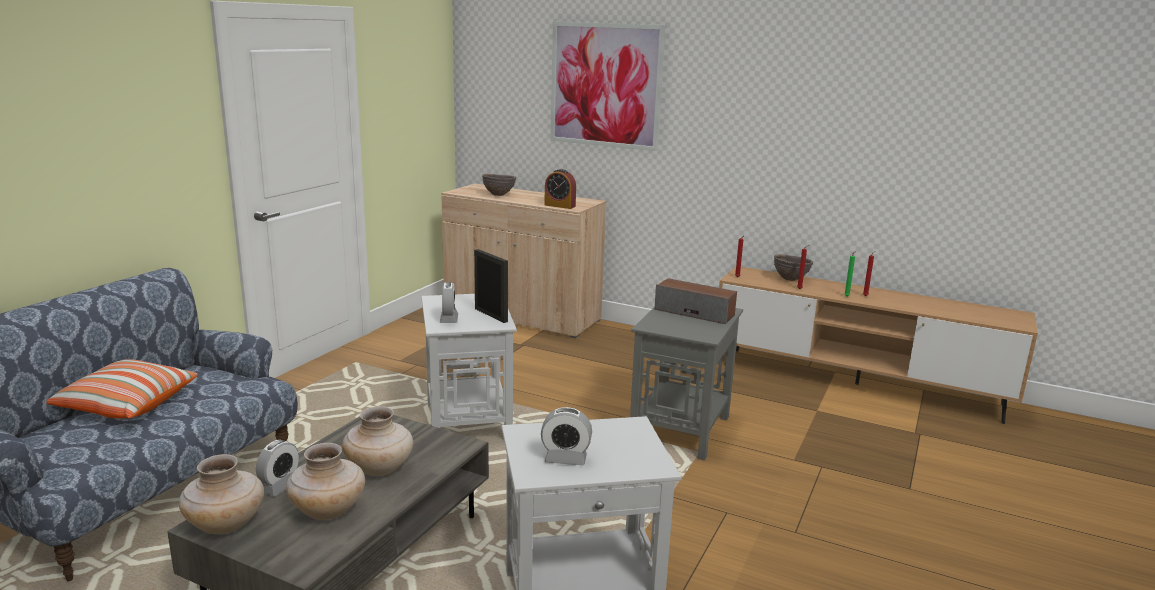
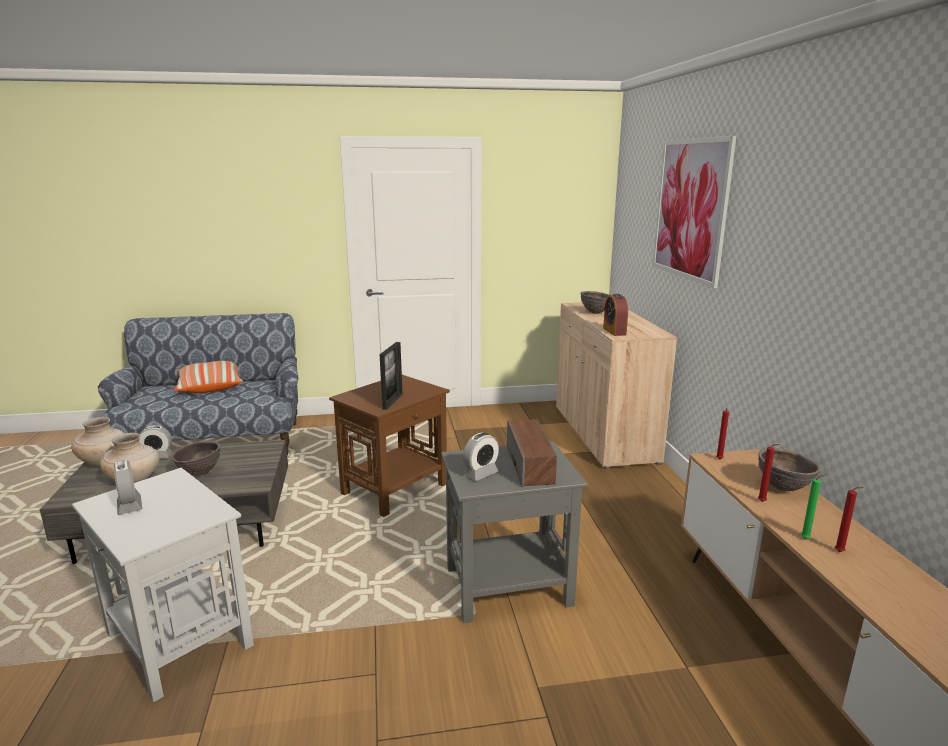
camera: 55 degrees right, 0 degrees up
(380, 469) = (199, 473): beige vase -> brown bowl
(449, 319) = (364, 394): alarm clock -> alarm clock (481, 474)
(468, 422) = (395, 488): white side table -> brown side table

